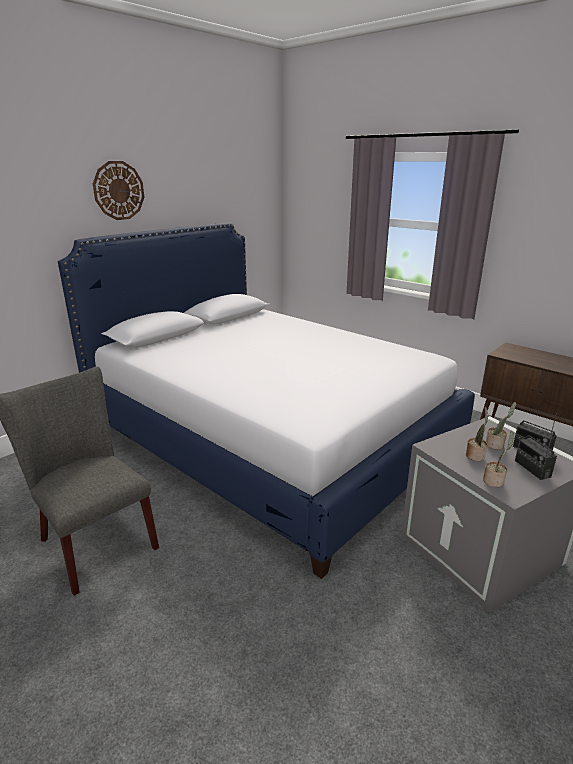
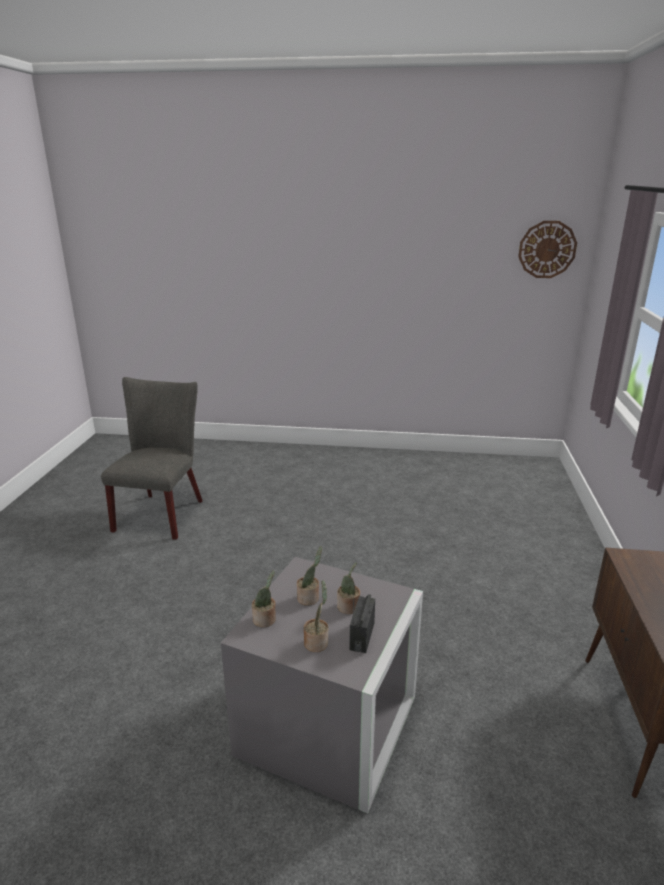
camera: 55 degrees right, 0 degrees up
(118, 190) = (349, 238): wall clock -> wall clock (547, 249)
(268, 438) = (368, 523): bed -> none
(532, 469) = (317, 642): radio -> potted plant

